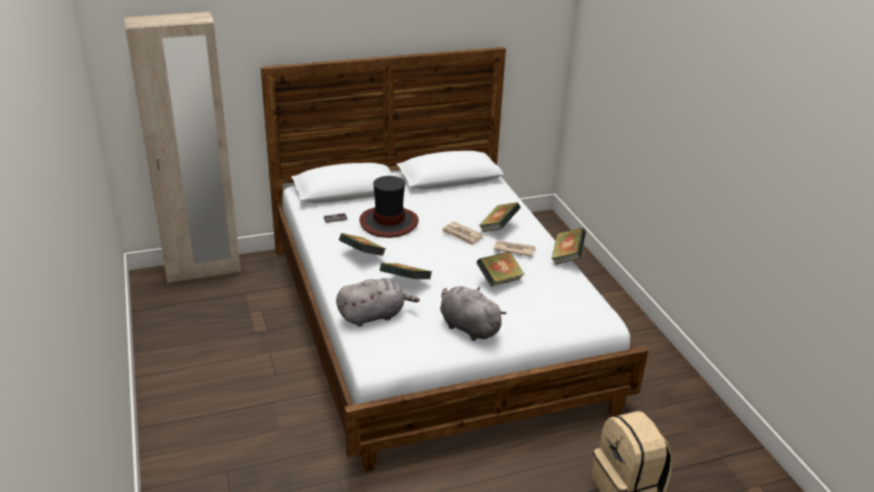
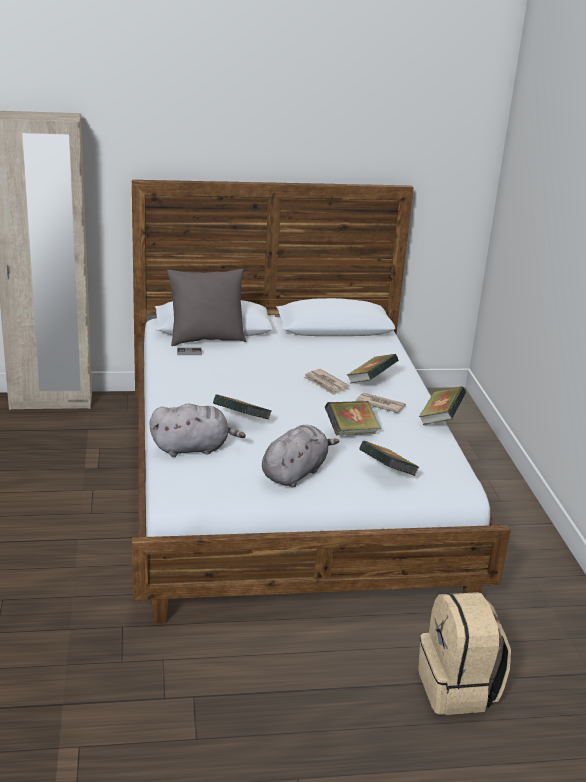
camera: 10 degrees right, 5 degrees down
(345, 203) = (206, 339): none -> grey pillow
(362, 256) = (204, 390): book -> book (387, 473)
(389, 222) = (247, 362): hat -> none
(467, 327) = (295, 473): grey plush toy -> grey plush toy turned 75 degrees clockwise

